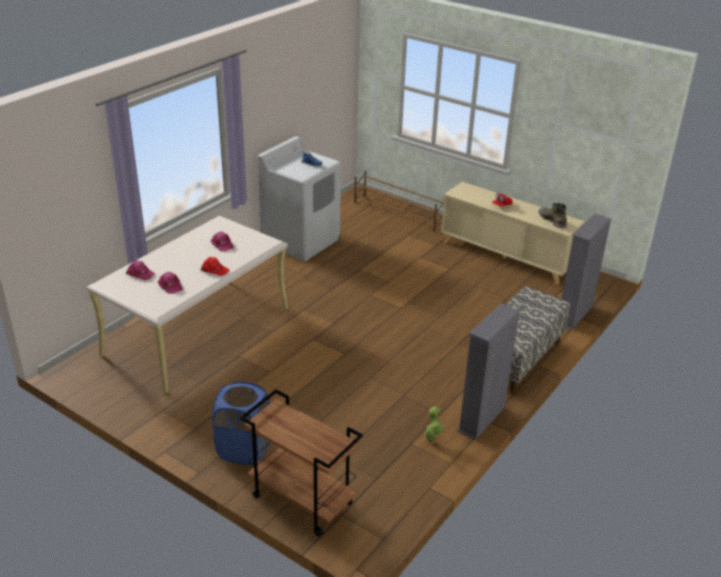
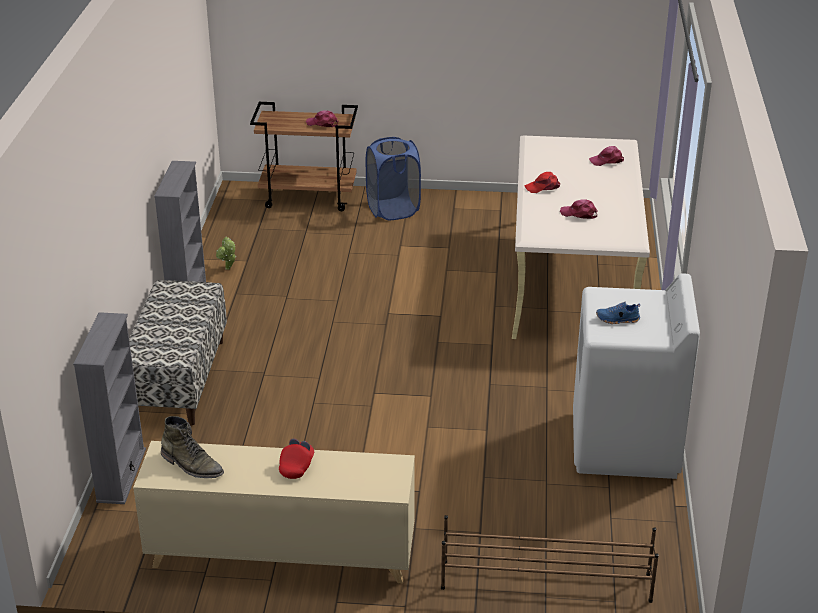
camera: 150 degrees right, 0 degrees up
(170, 286) = (559, 160): pink cap -> pink cap (322, 123)

